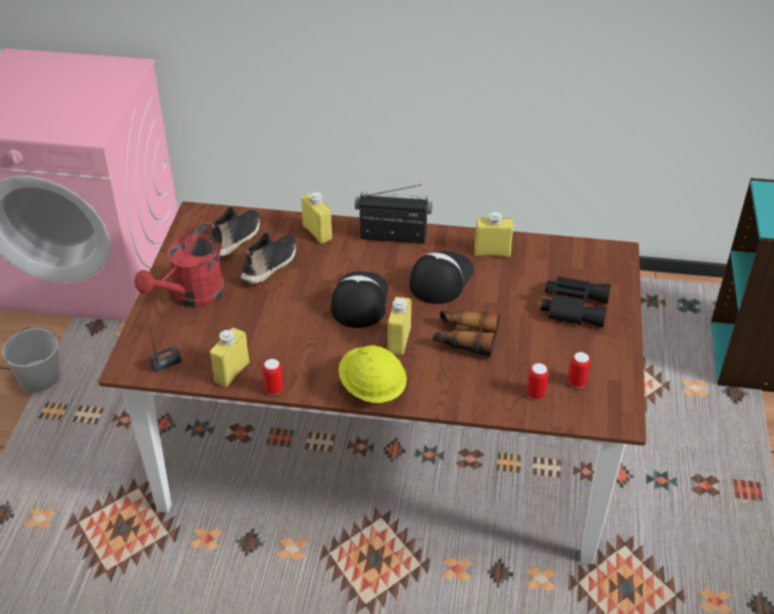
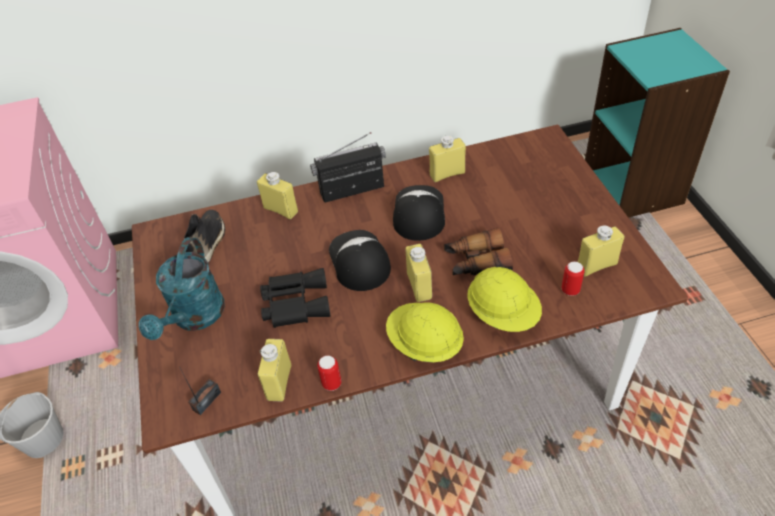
camera: 20 degrees left, 5 degrees up
(192, 297) = (195, 318): red watering can -> turquoise watering can
(271, 266) = (256, 258): black shoe -> none
(458, 390) = (503, 314): none -> yellow hard hat
(573, 306) = (546, 197): black binoculars -> black binoculars (295, 302)
(577, 382) = (596, 265): can -> yellow bottle

